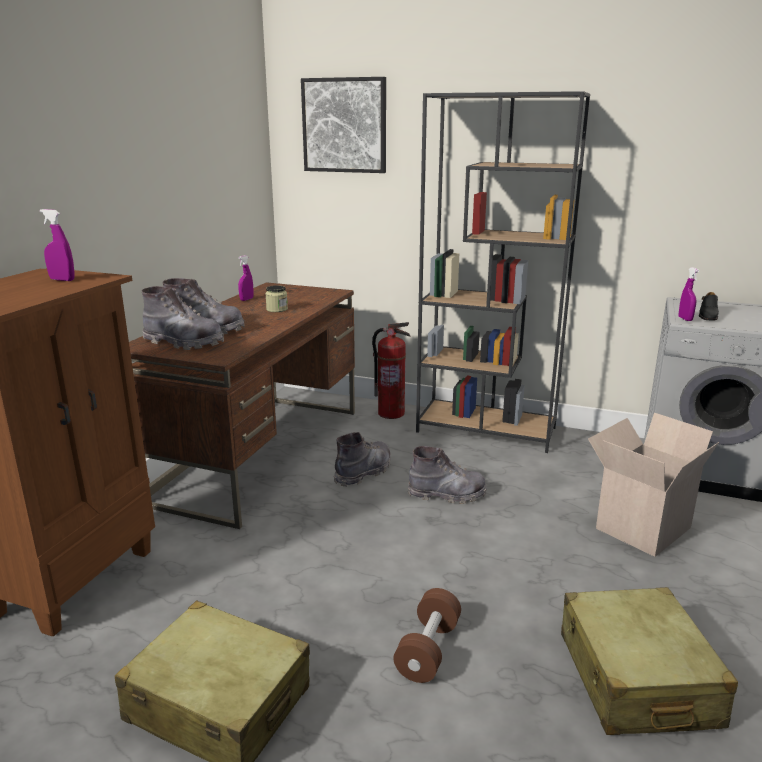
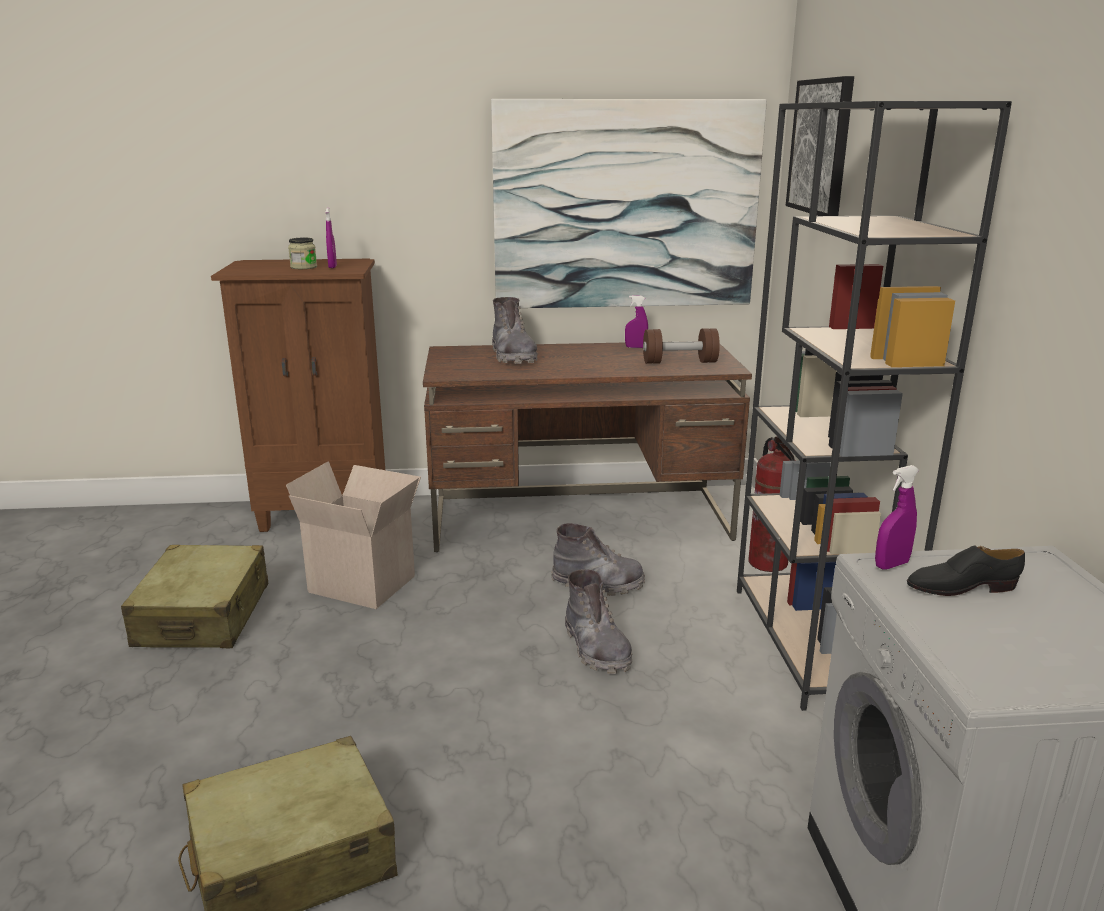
camera: 65 degrees right, 0 degrees up
(183, 342) = (470, 358): grey boot -> none
(207, 182) = (626, 206): none -> picture
(277, 309) = (616, 362): jar -> jar (303, 267)
(428, 650) = (296, 699): brown dumbbell -> brown dumbbell (679, 362)
(641, 526) = (654, 838): cardboard box -> cardboard box (365, 583)

